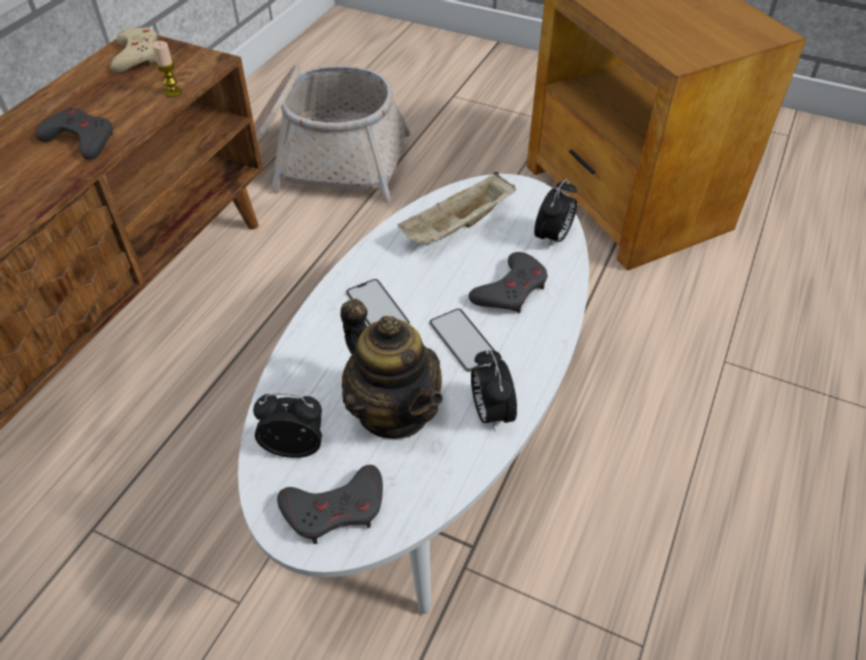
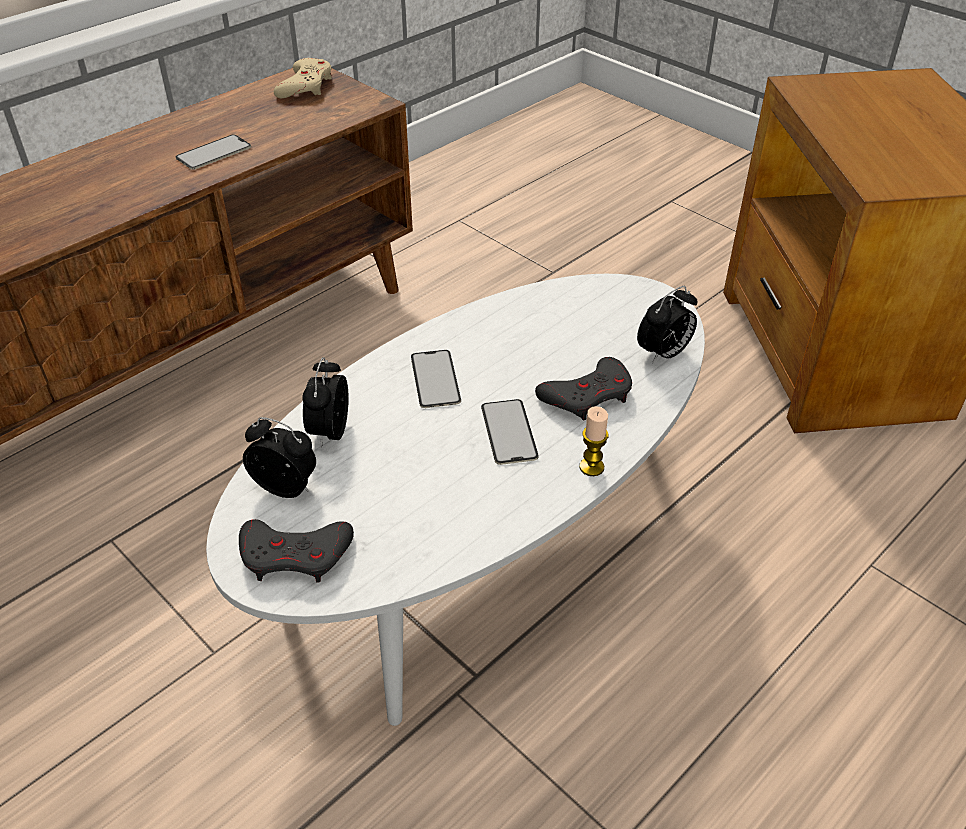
camera: 20 degrees right, 5 degrees down
(80, 140) = (214, 152): grey game controller -> phone
(173, 92) = (321, 125): candle -> candle (591, 467)
(322, 160) = (494, 239): basket -> none
(394, 411) = (400, 481): teapot -> none
(458, 227) = (563, 320): beige tray -> none
(490, 412) = (500, 510): alarm clock -> alarm clock (329, 431)

